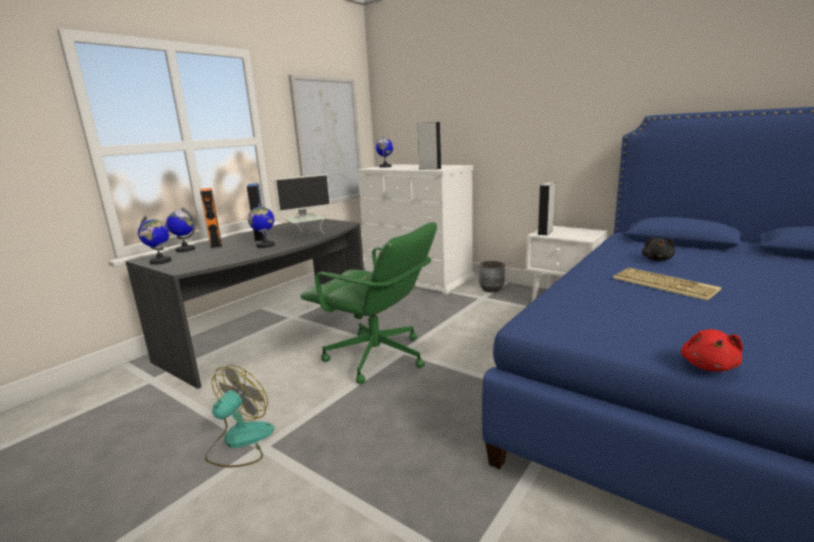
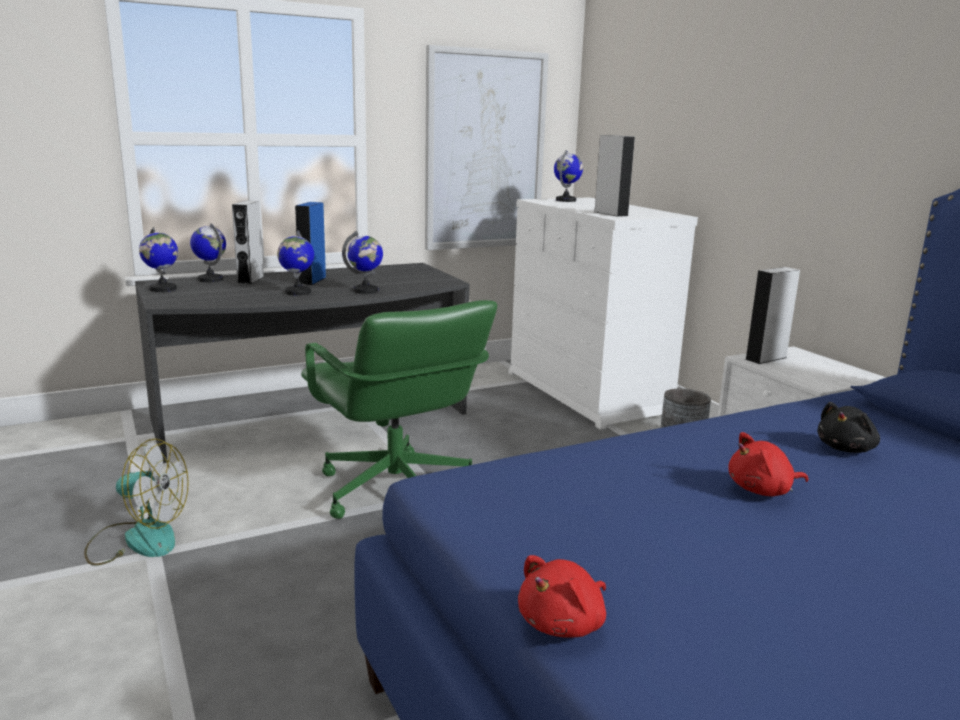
camera: 25 degrees right, 0 degrees up
(216, 245) = (250, 280): orange speaker -> grey speaker
(240, 442) = (137, 539): fan -> fan turned 45 degrees clockwise
(307, 237) = (366, 291): monitor -> globe
(665, 284) = (762, 490): keyboard -> red plush toy

